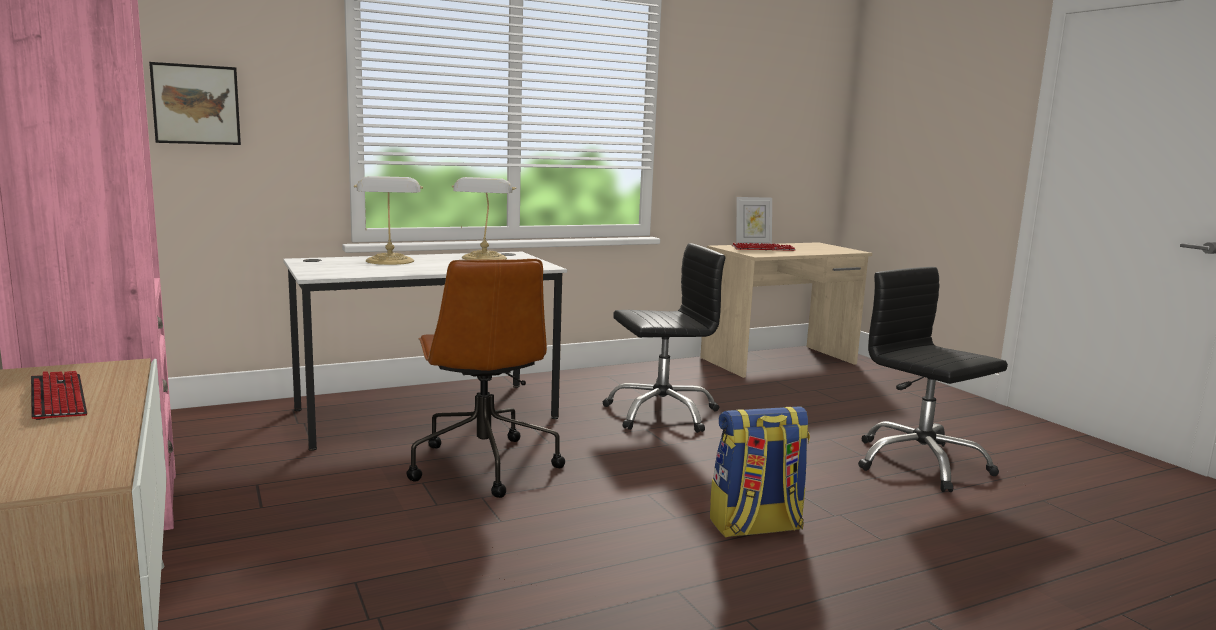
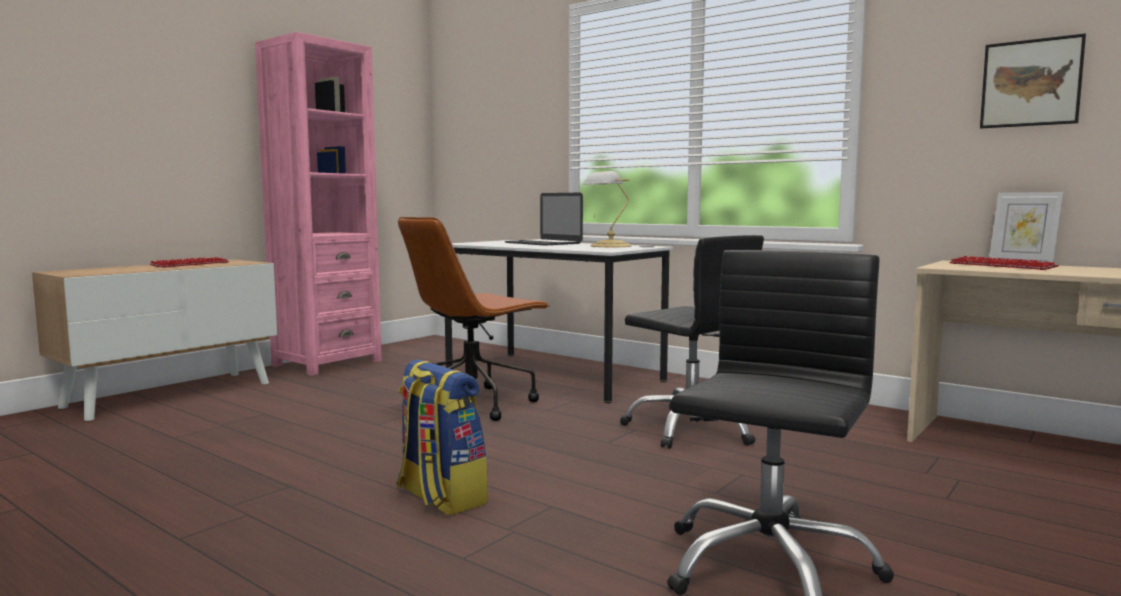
camera: 65 degrees right, 5 degrees down
(196, 104) = (490, 135): picture -> picture (1030, 83)
(390, 261) = (543, 243): table lamp -> laptop

